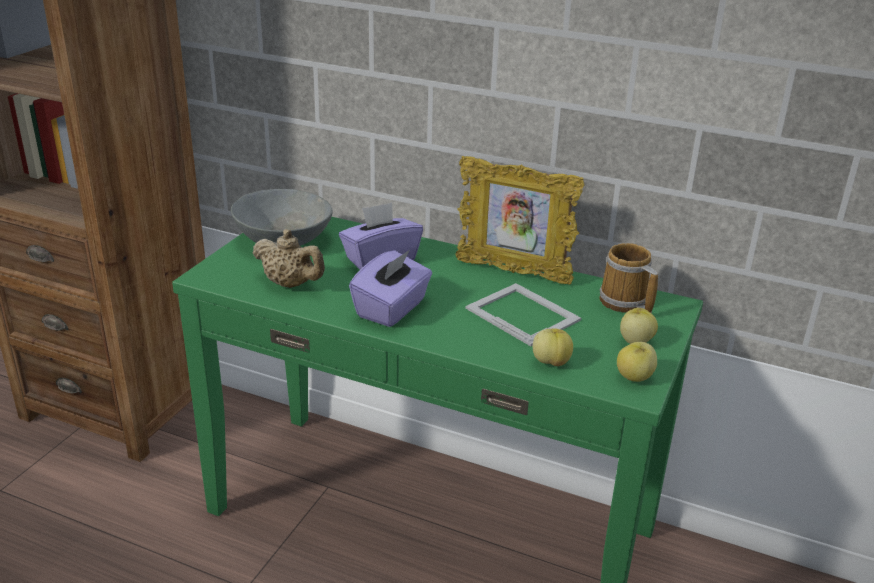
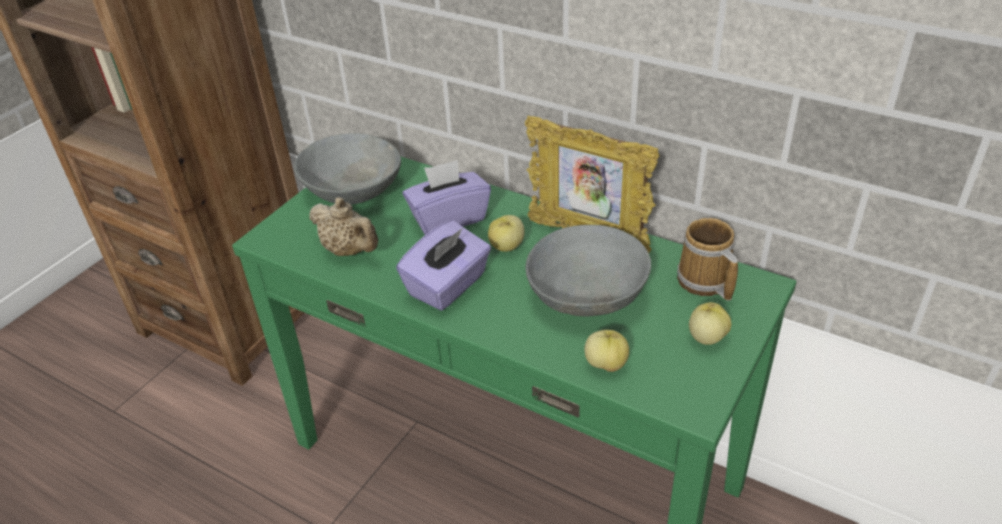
camera: 10 degrees right, 10 degrees up
(522, 313) = (587, 294): picture frame -> grey bowl
(635, 377) = (696, 388): apple -> apple (507, 247)

